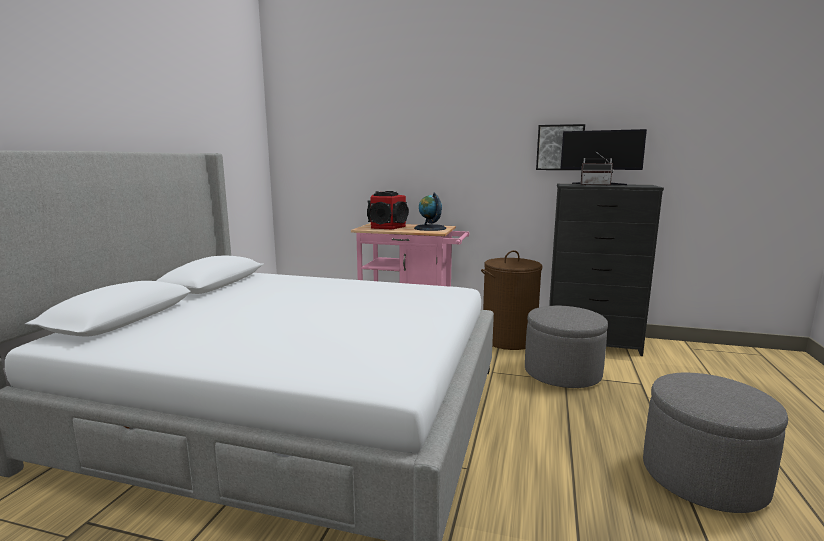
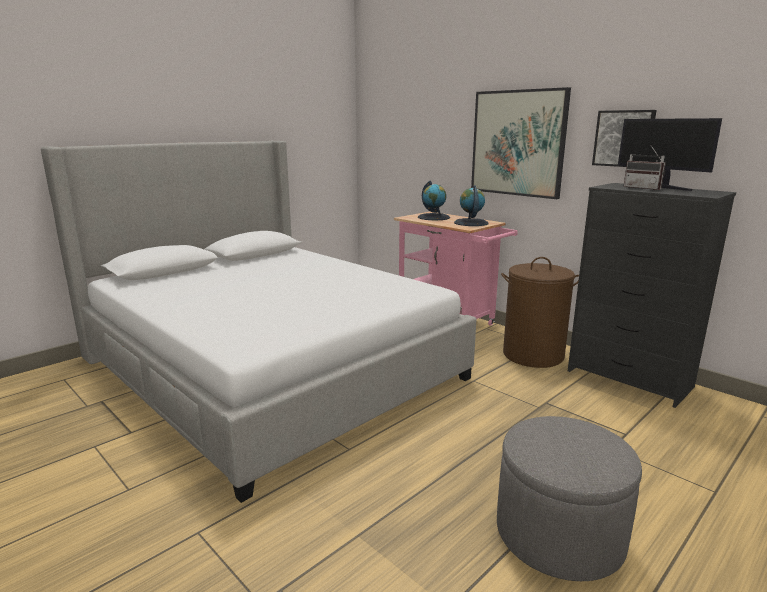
camera: 30 degrees right, 5 degrees up
(387, 227) = (434, 217): speaker -> globe
(462, 154) = (518, 143): none -> picture
(562, 373) = (546, 400): grey ottoman -> none

